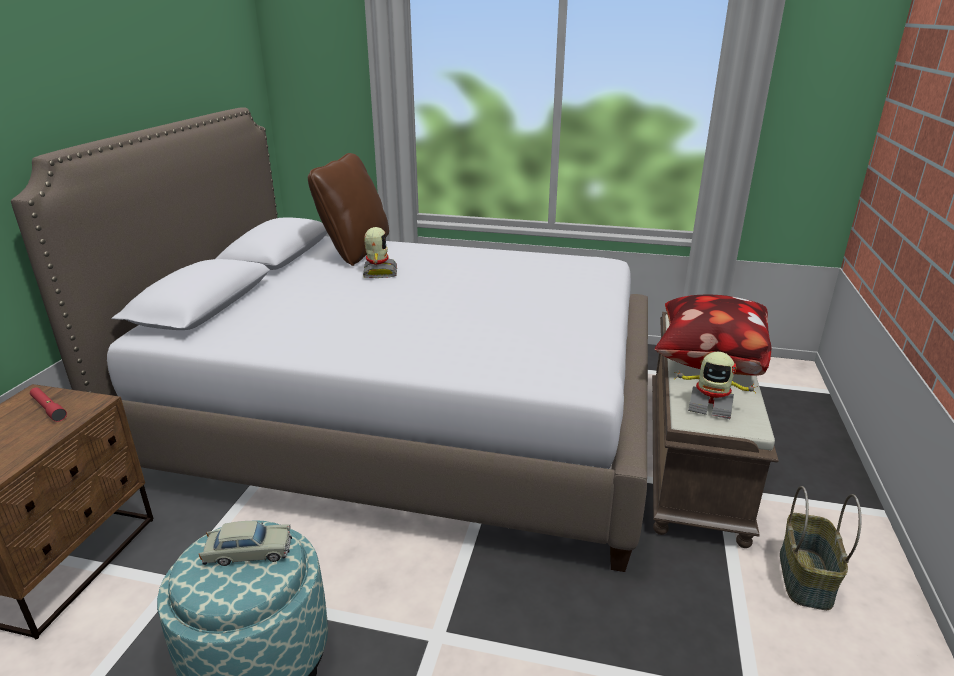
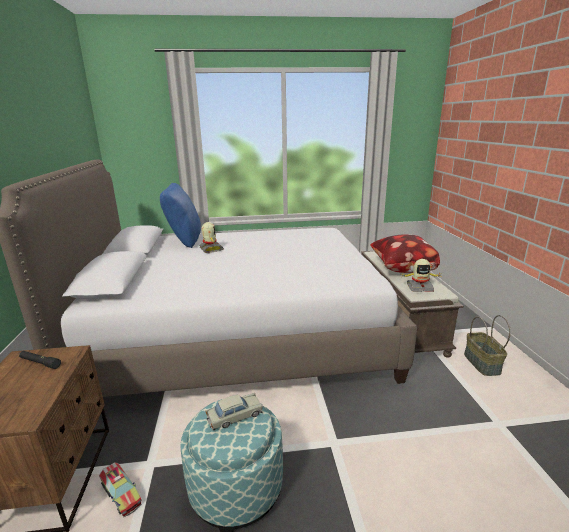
camera: 20 degrees left, 5 degrees down
(48, 408) = (40, 363): red flashlight -> black flashlight
(118, 612) = (121, 494): none -> toy truck
(355, 251) = (185, 240): brown pillow -> blue pillow

